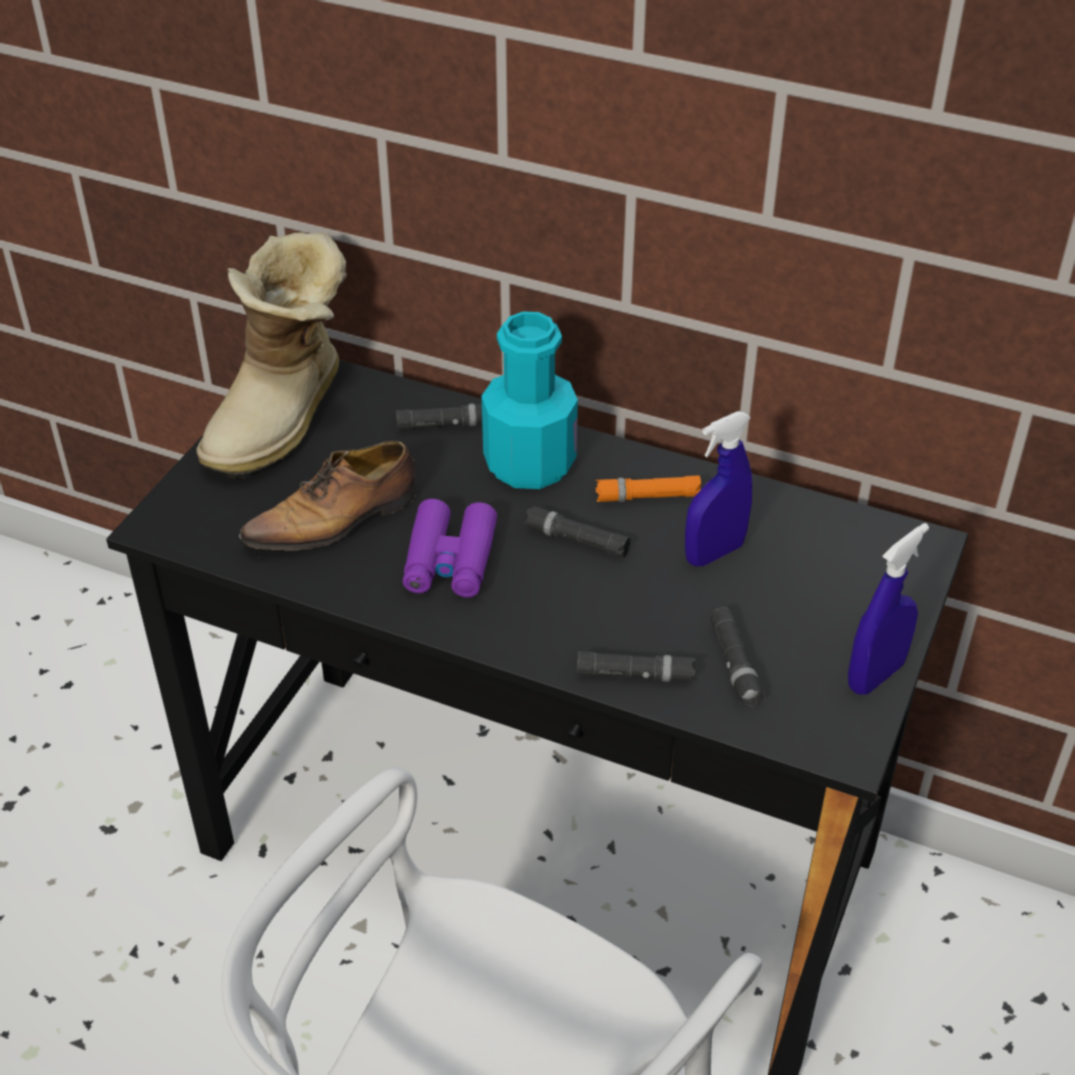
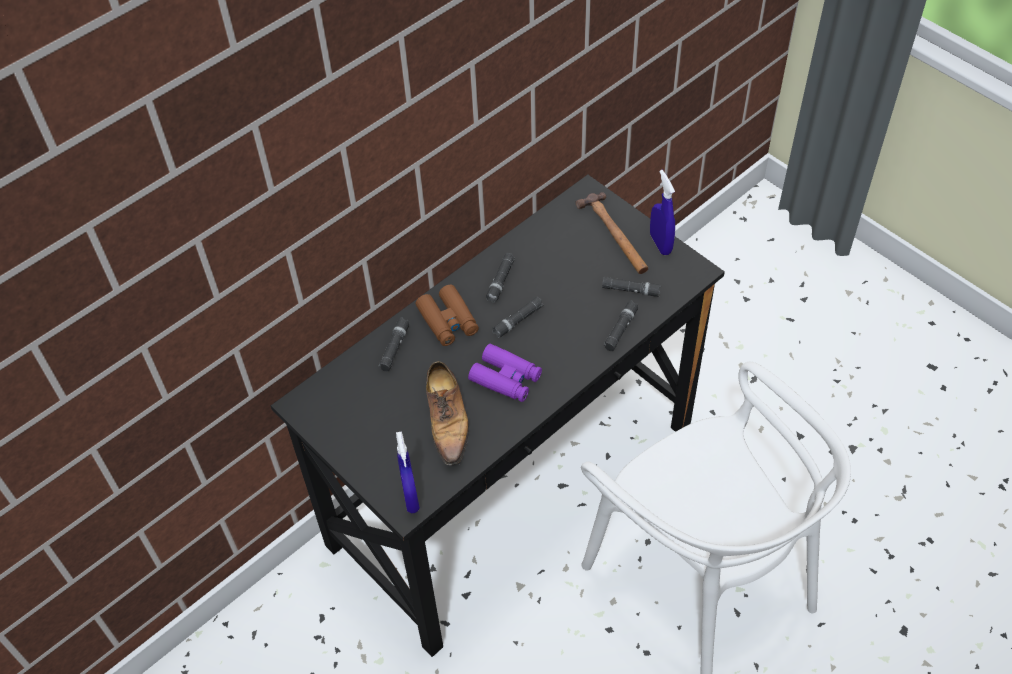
camera: 65 degrees left, 10 degrees up
(284, 417) = (343, 423): boot -> none
(529, 463) = (448, 321): turquoise bottle -> brown binoculars
(647, 496) = (500, 281): orange flashlight -> black flashlight
(714, 553) = (555, 270): blue spray bottle -> blue spray bottle (411, 497)
(847, 607) = (614, 236): none -> hammer

